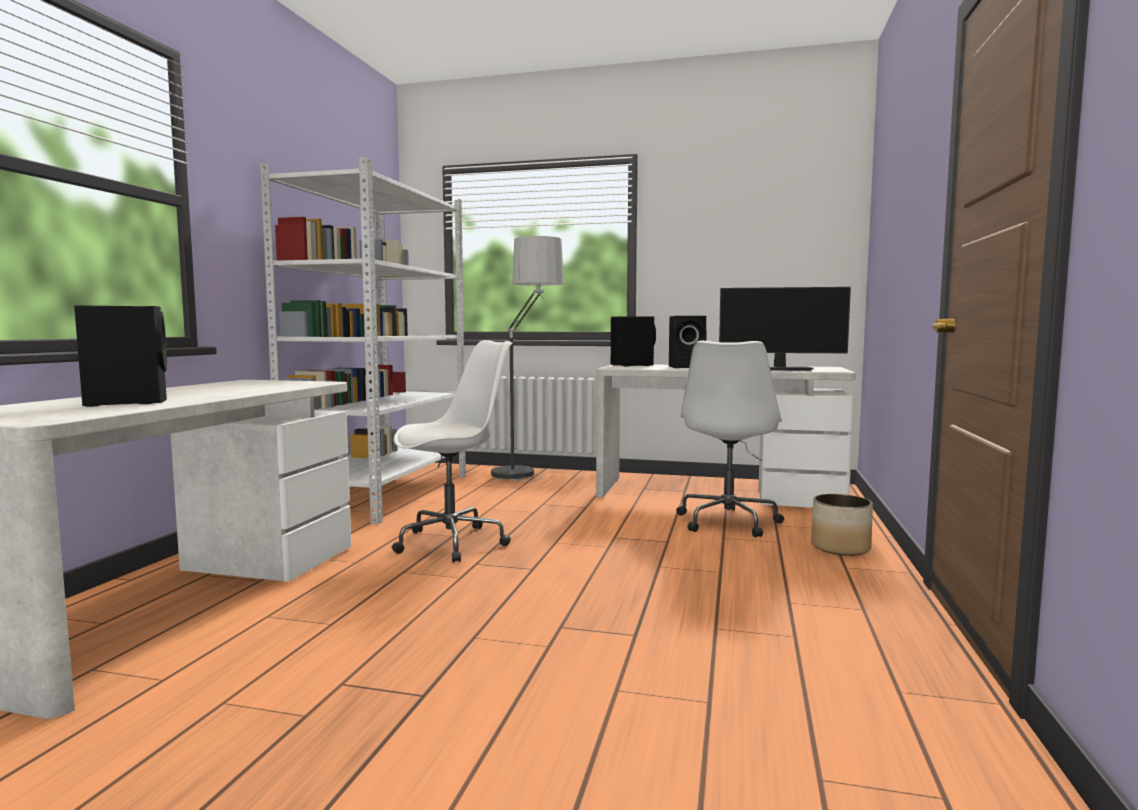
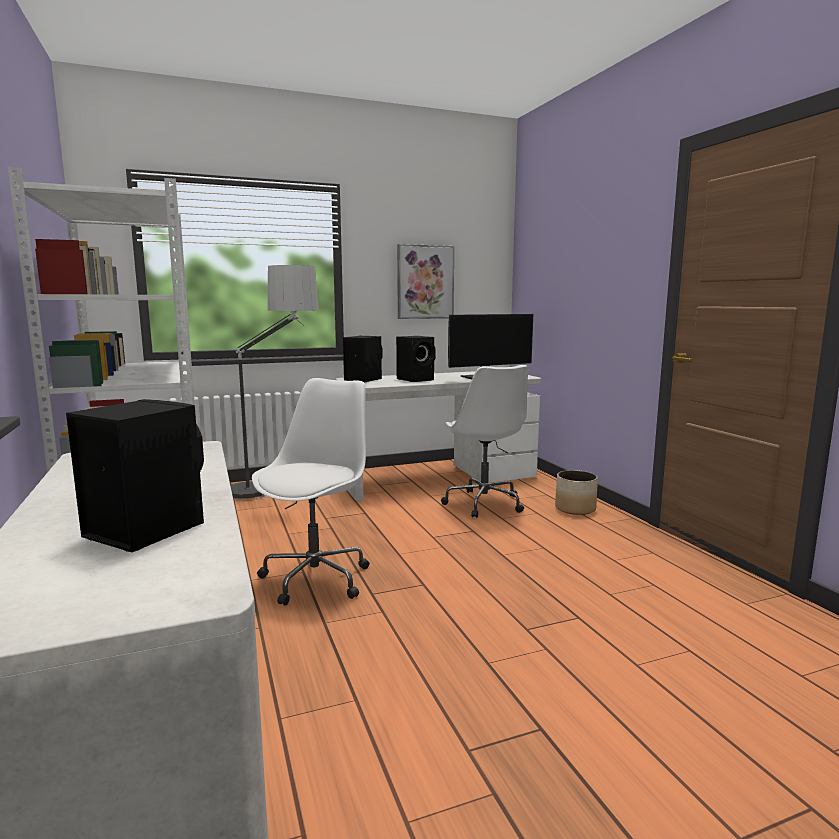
camera: 35 degrees left, 5 degrees up
(738, 256) = (425, 282): none -> picture

